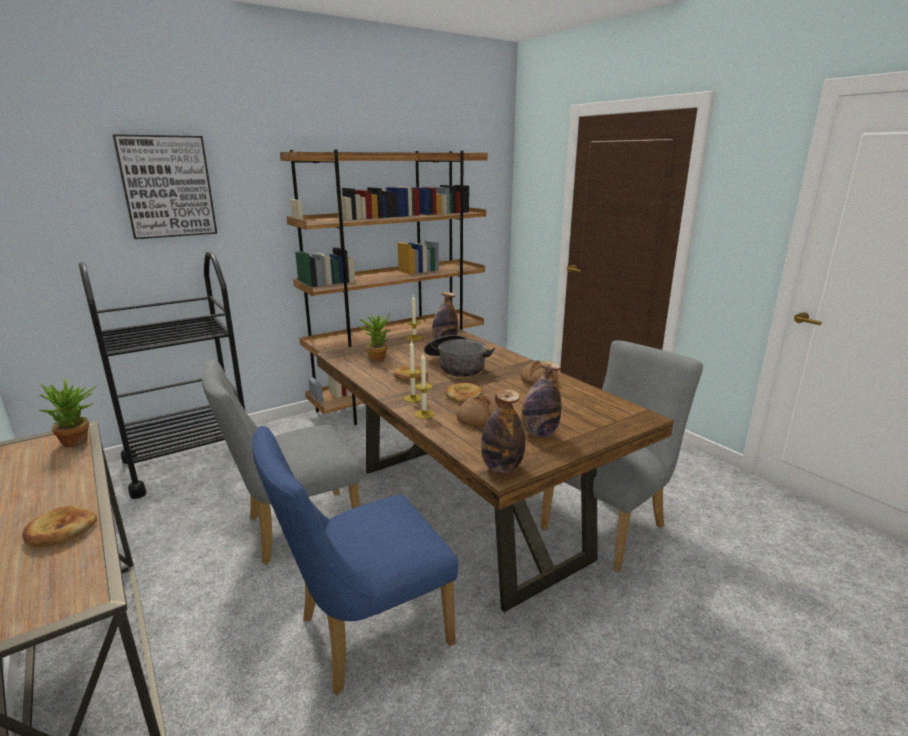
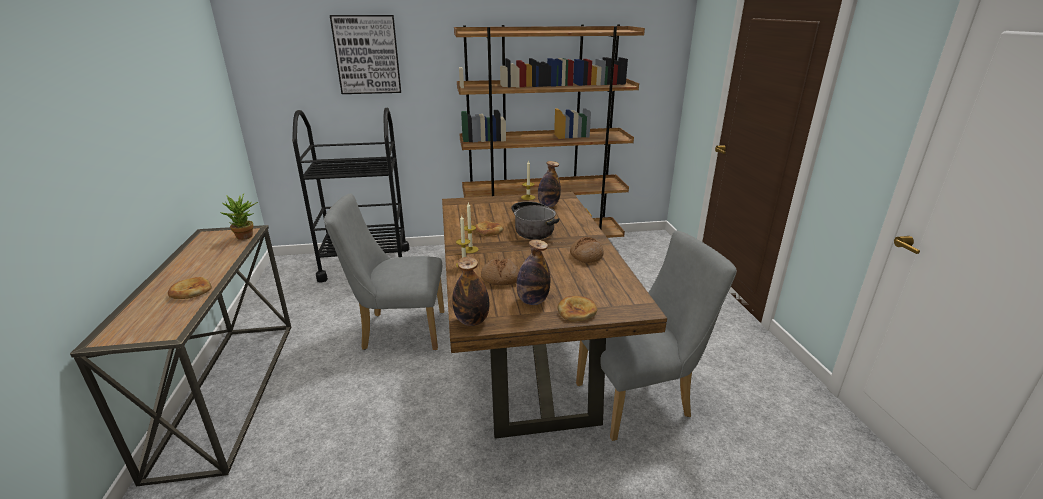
camera: 25 degrees right, 5 degrees up
(364, 634) = (390, 418): blue chair -> none
(377, 357) = (481, 210): potted plant -> none
(463, 395) = (510, 255): bread -> bread (576, 311)

